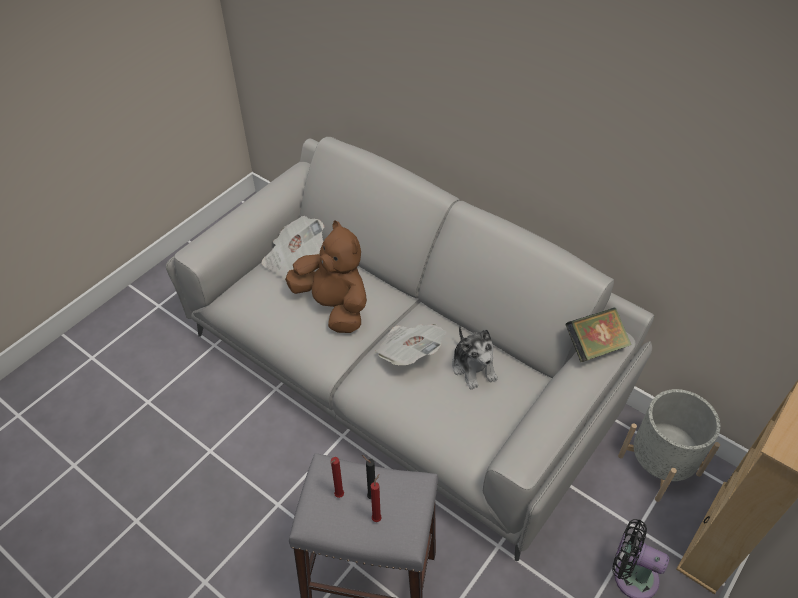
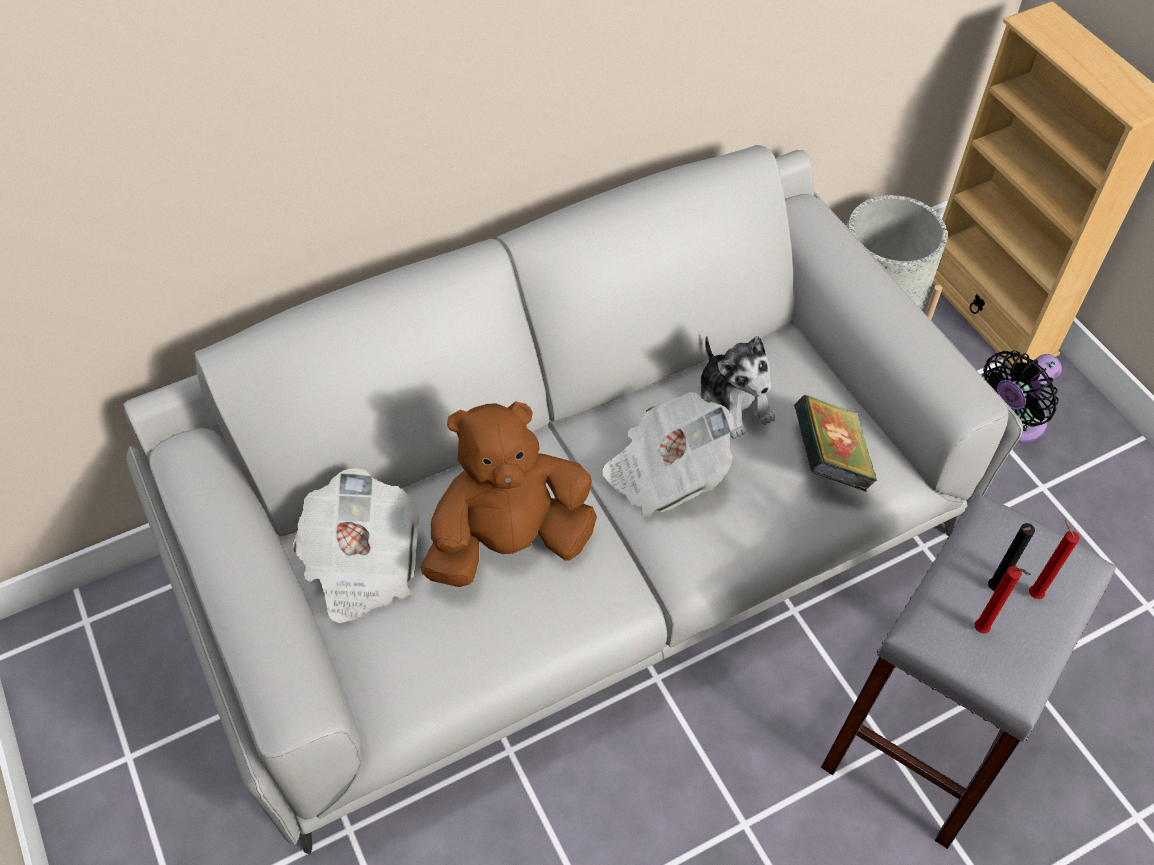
camera: 65 degrees left, 5 degrees up
(473, 367) = (733, 402): plush toy -> plush toy turned 60 degrees clockwise
(594, 346) = (810, 236): book -> book (829, 460)

